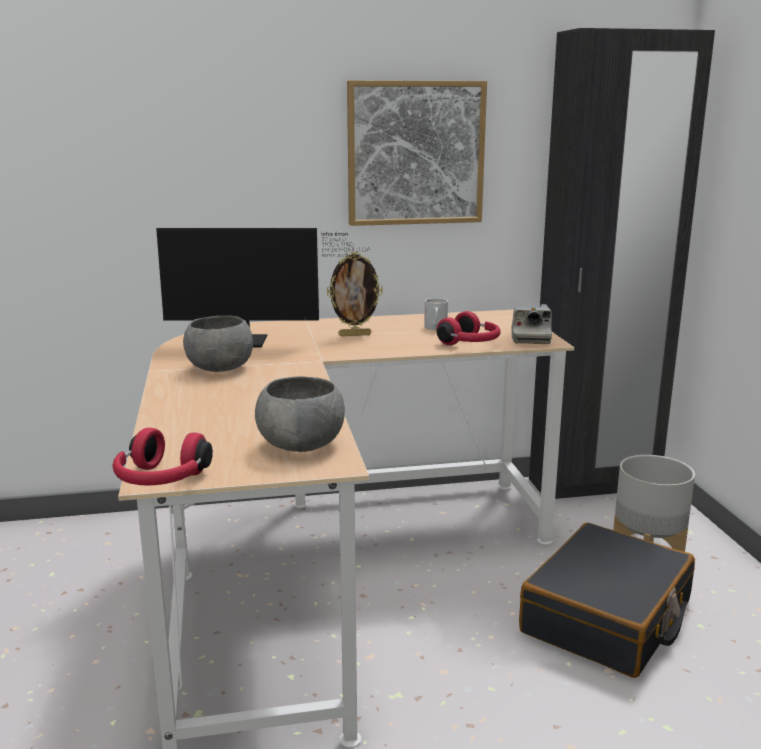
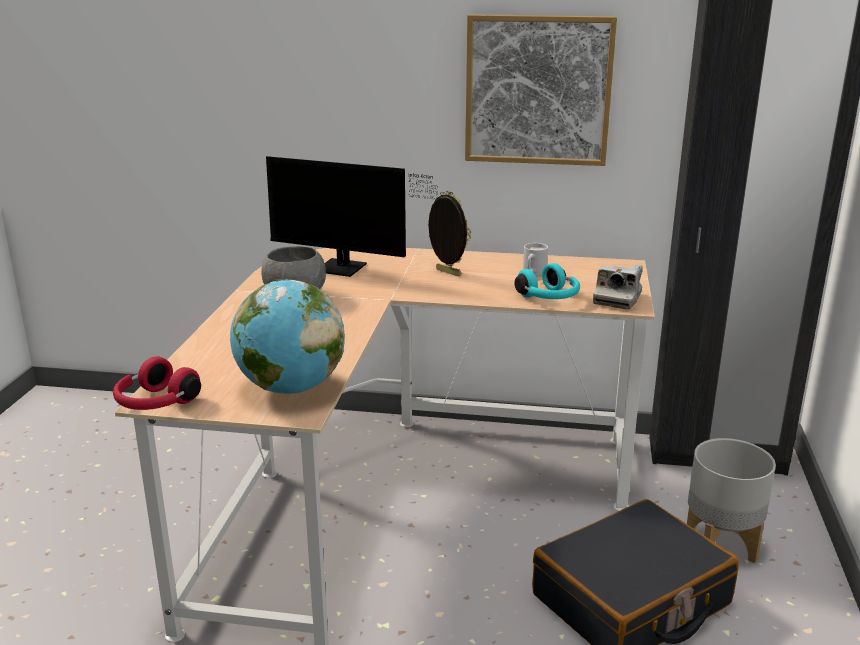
camera: 20 degrees right, 5 degrees up
(300, 445) = (290, 388): grey bowl -> globe
(355, 335) = (447, 273): picture frame -> picture frame turned 150 degrees counterclockwise
(470, 343) = (549, 298): red headphones -> turquoise headphones

